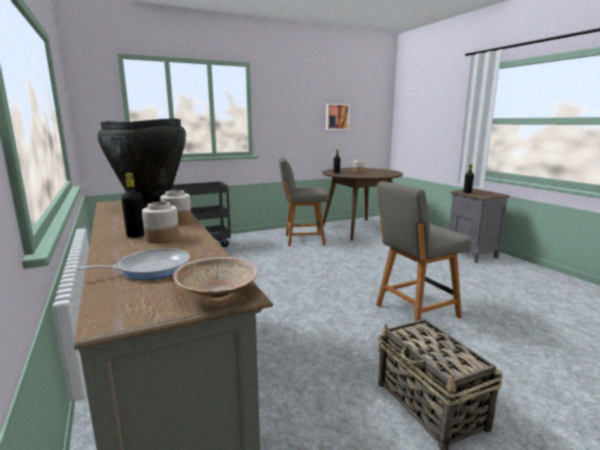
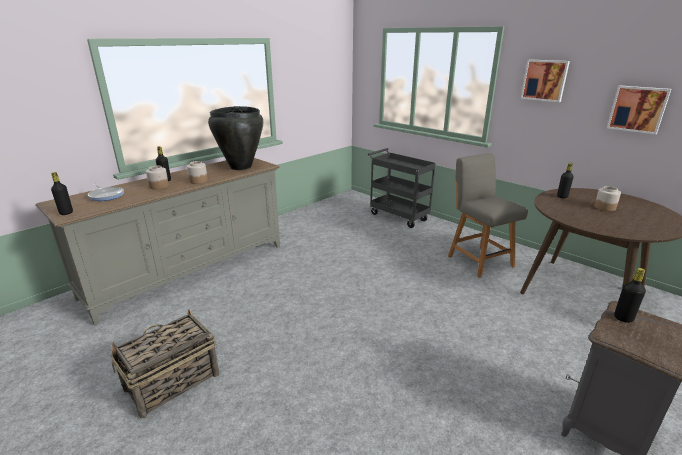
camera: 70 degrees right, 10 degrees up
(218, 294) = (66, 213): beige bowl -> black bottle
(285, 102) = (545, 80): none -> picture
(414, 311) = (330, 366): grey chair -> none

